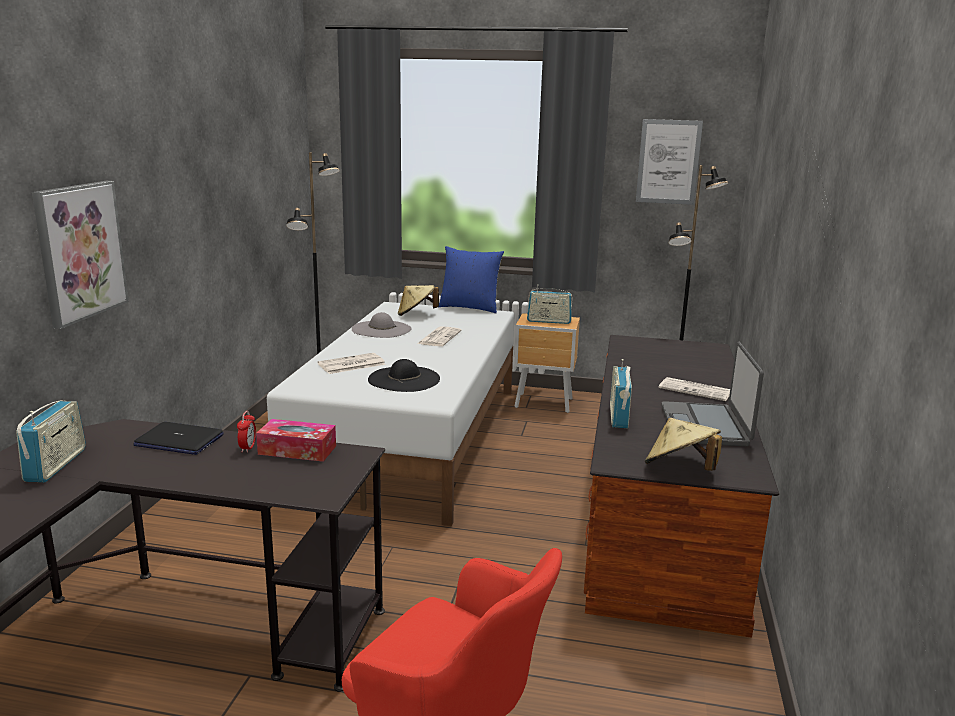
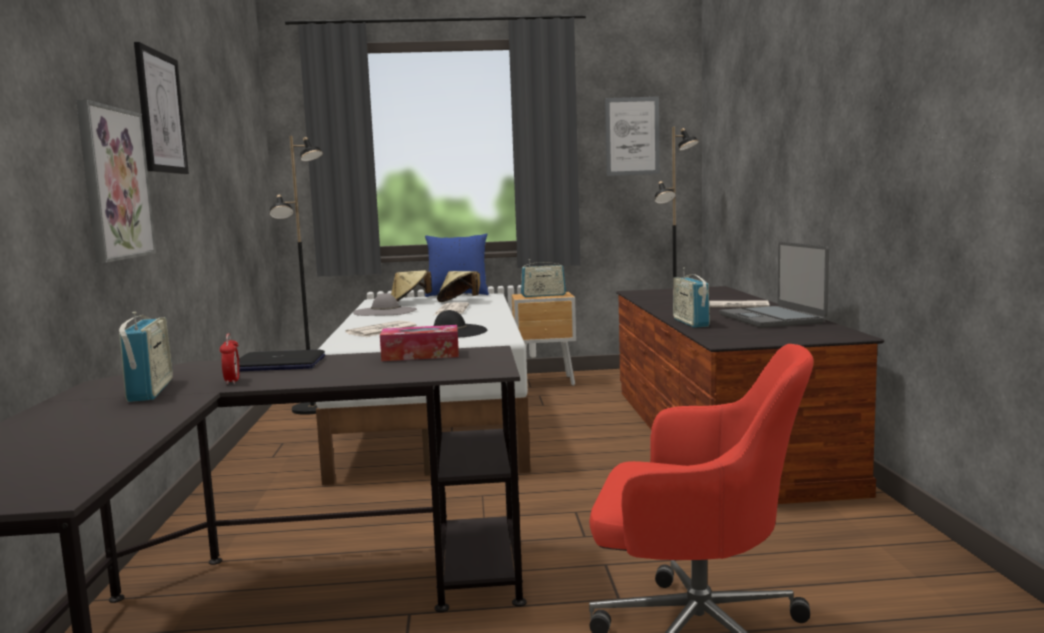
camera: 15 degrees left, 10 degrees down
(147, 165) = (160, 112): none -> picture
(248, 448) = (364, 359): alarm clock -> alarm clock (232, 381)
(680, 469) = (786, 338): beige hat -> beige hat (459, 302)

